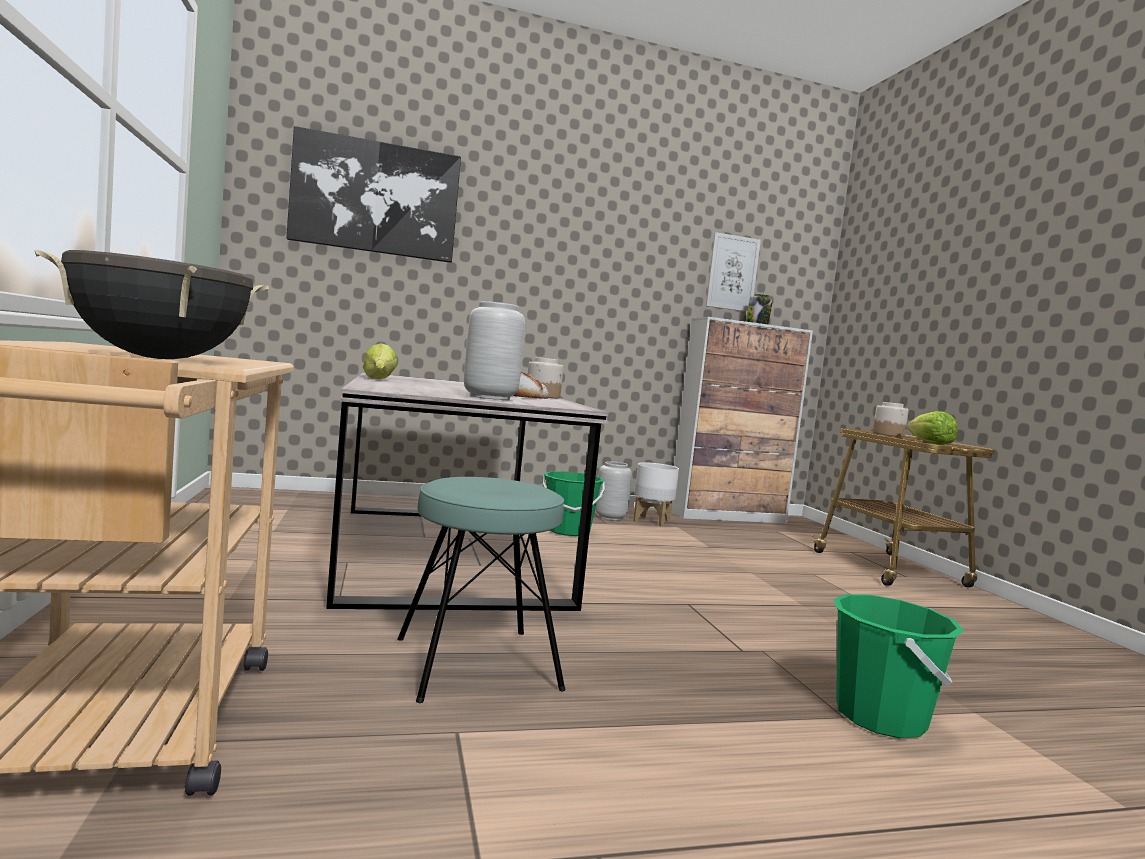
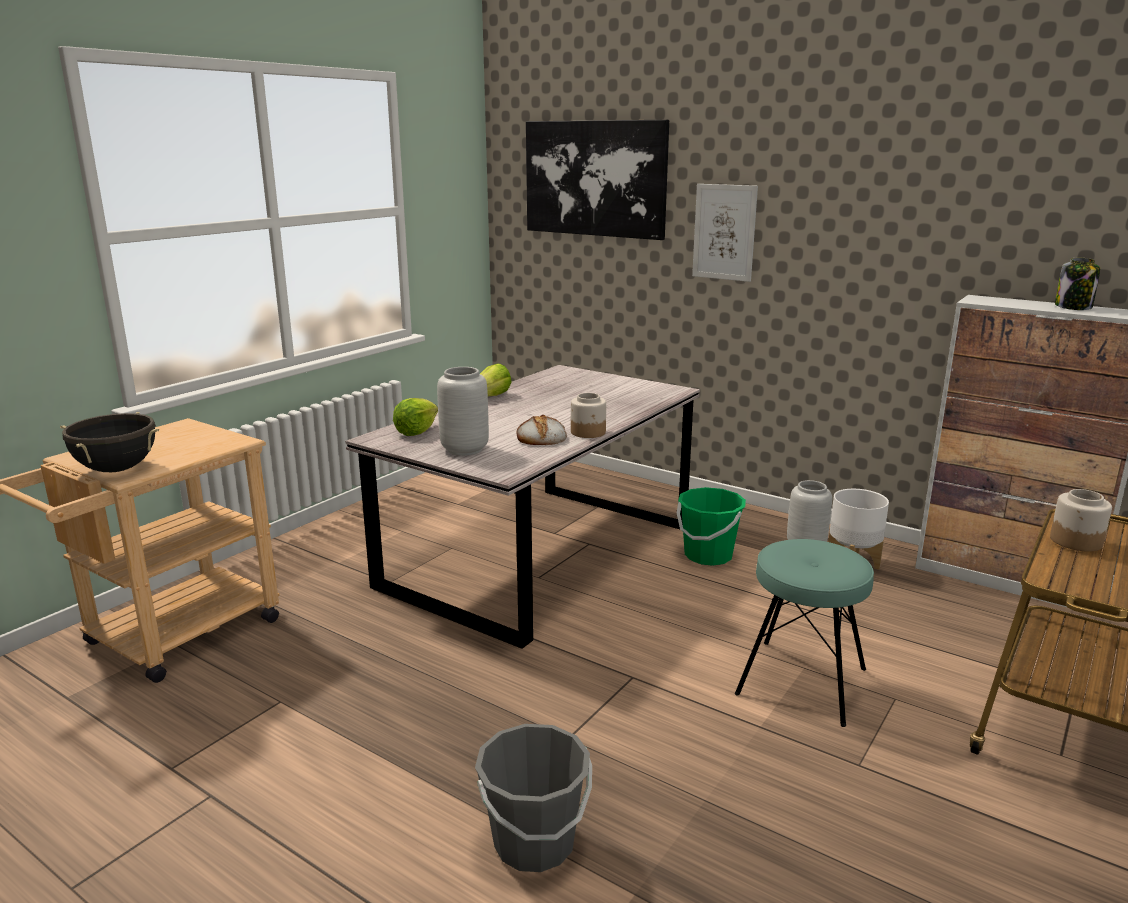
camera: 50 degrees right, 15 degrees up
(476, 663) = (370, 663): turquoise stool -> turquoise stool (801, 681)
(732, 272) = (1049, 221): picture -> picture (724, 232)
(880, 718) = (534, 843): green bucket -> grey bucket
(930, 443) = (1068, 577): lettuce -> lettuce (416, 432)

